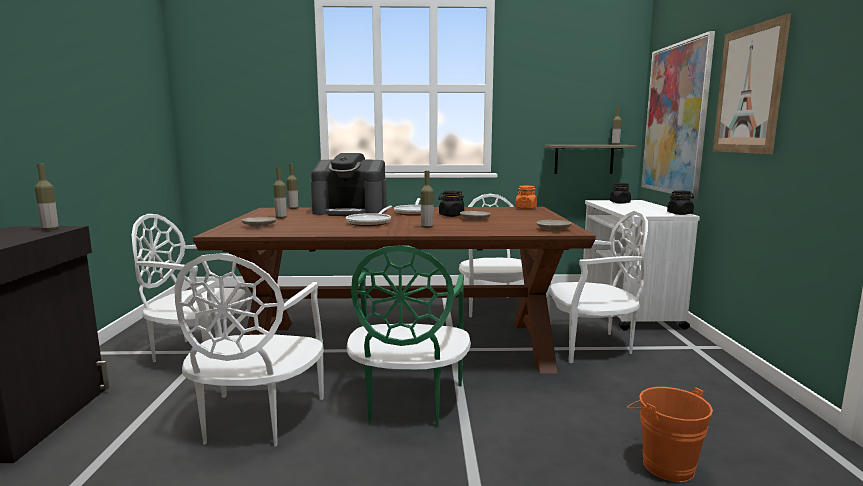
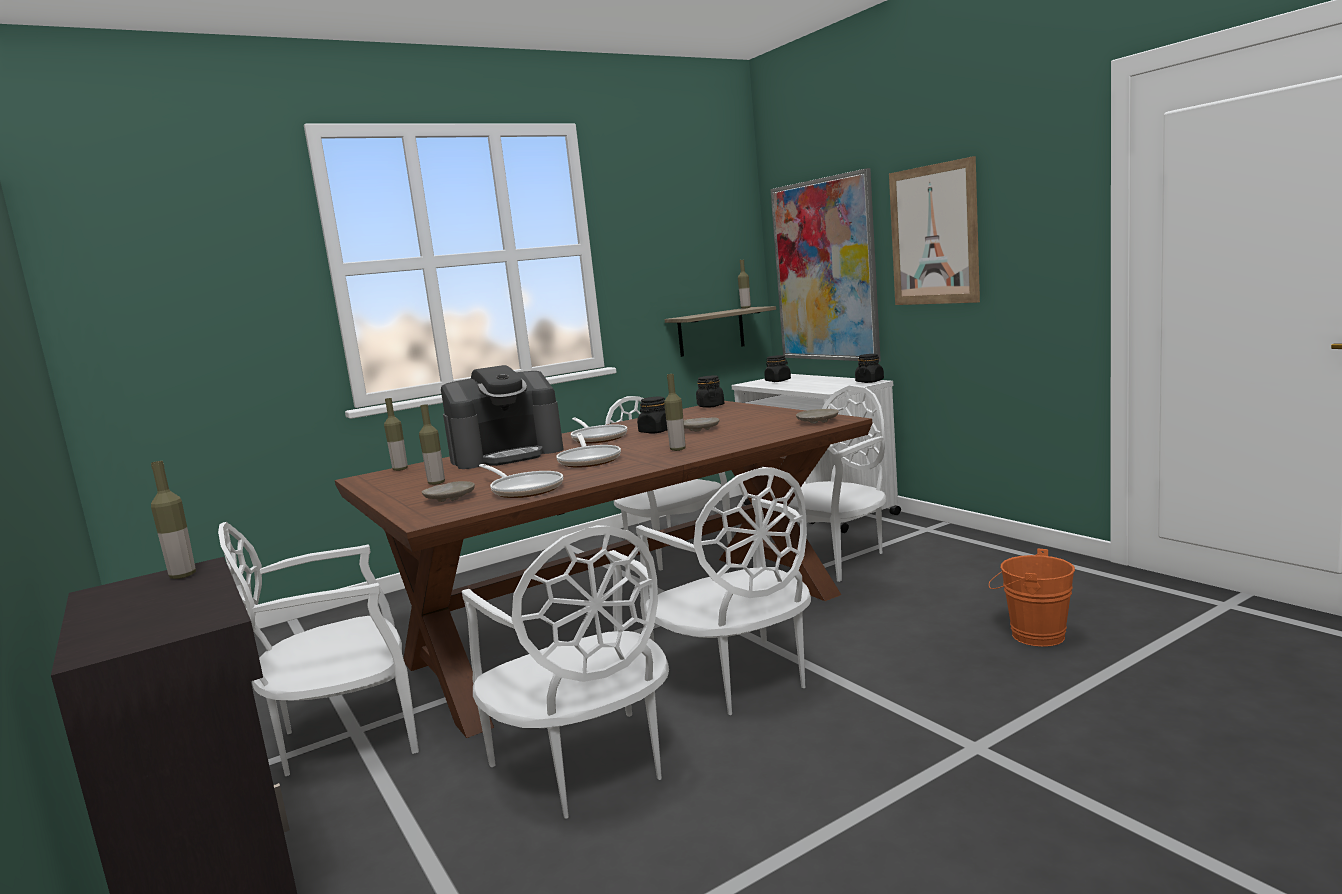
camera: 30 degrees left, 0 degrees up
(296, 230) = (524, 489): none -> frying pan
(408, 403) = (738, 679): green chair -> white chair
(526, 208) = (710, 406): orange jar -> black jar

